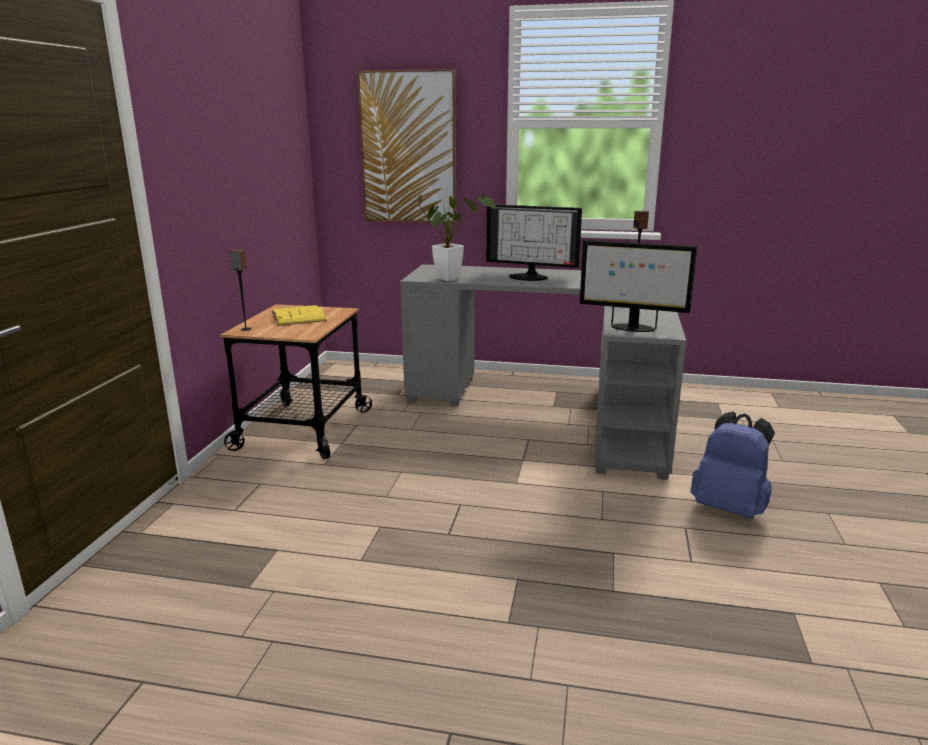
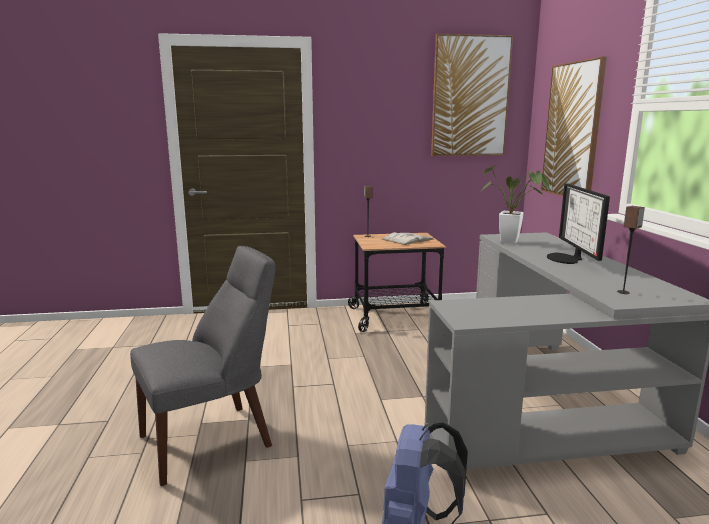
camera: 70 degrees right, 5 degrees down
(271, 105) = (470, 97): none -> picture
(298, 316) = (407, 239): yellow book -> white book
(556, 614) = (212, 439): none -> grey chair
(631, 328) = (467, 308): monitor -> none

